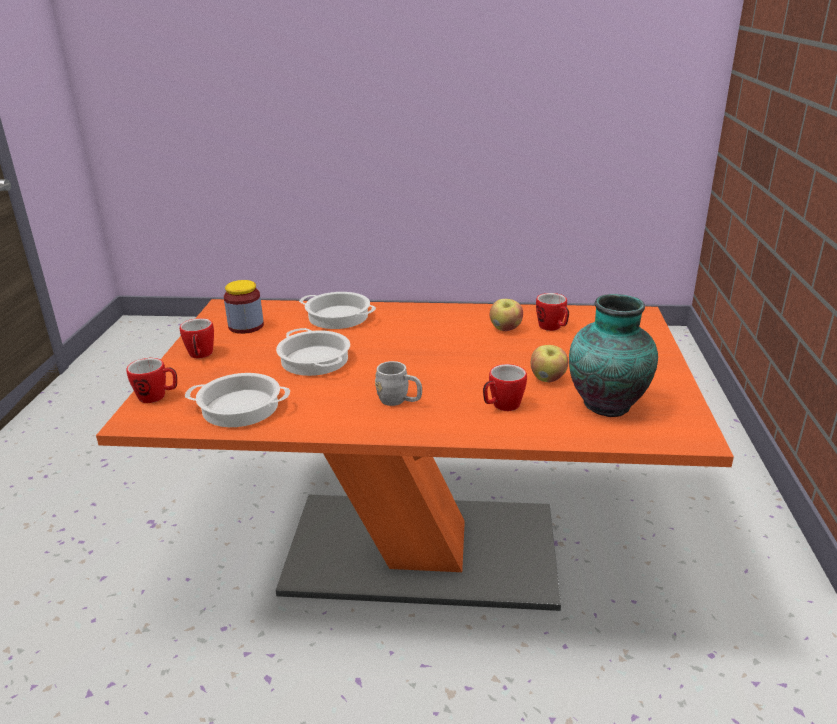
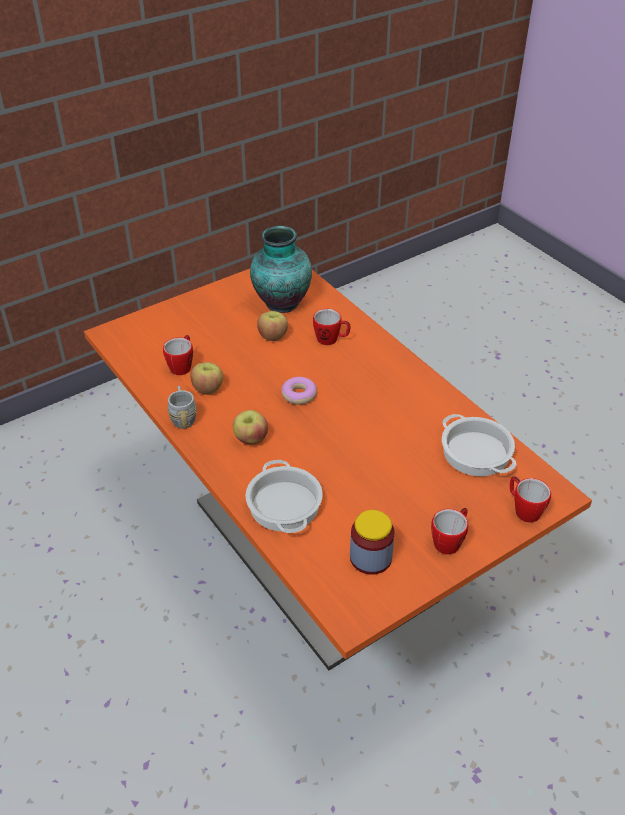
camera: 130 degrees left, 15 degrees up
(315, 360) = (373, 462): cooking pot -> none
(399, 401) = (376, 384): grey mug -> grey mug (183, 417)
(420, 326) = (251, 439): none -> apple
(442, 360) = (299, 395): none -> donut

